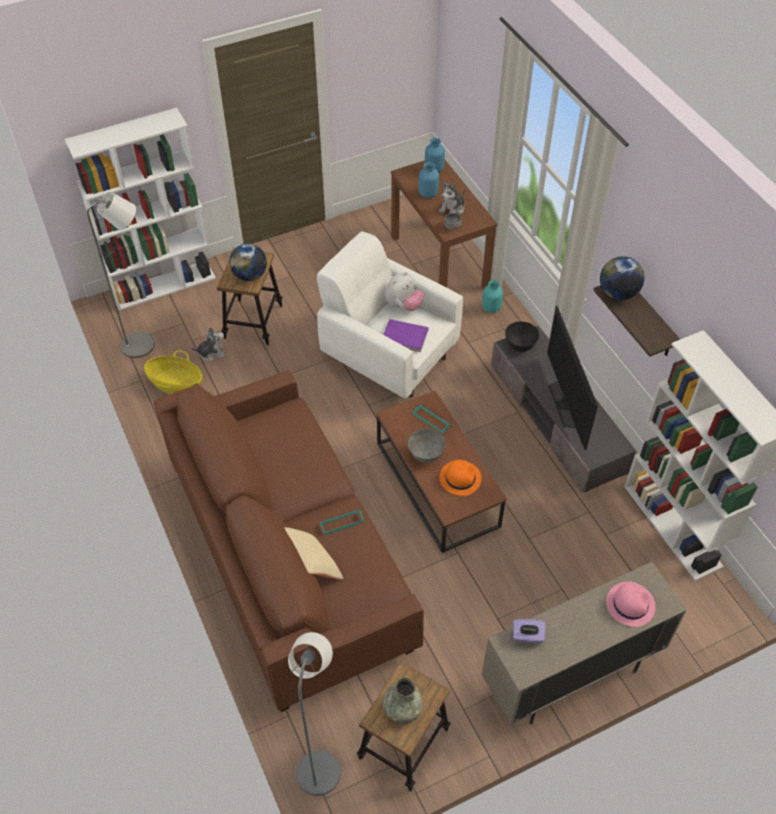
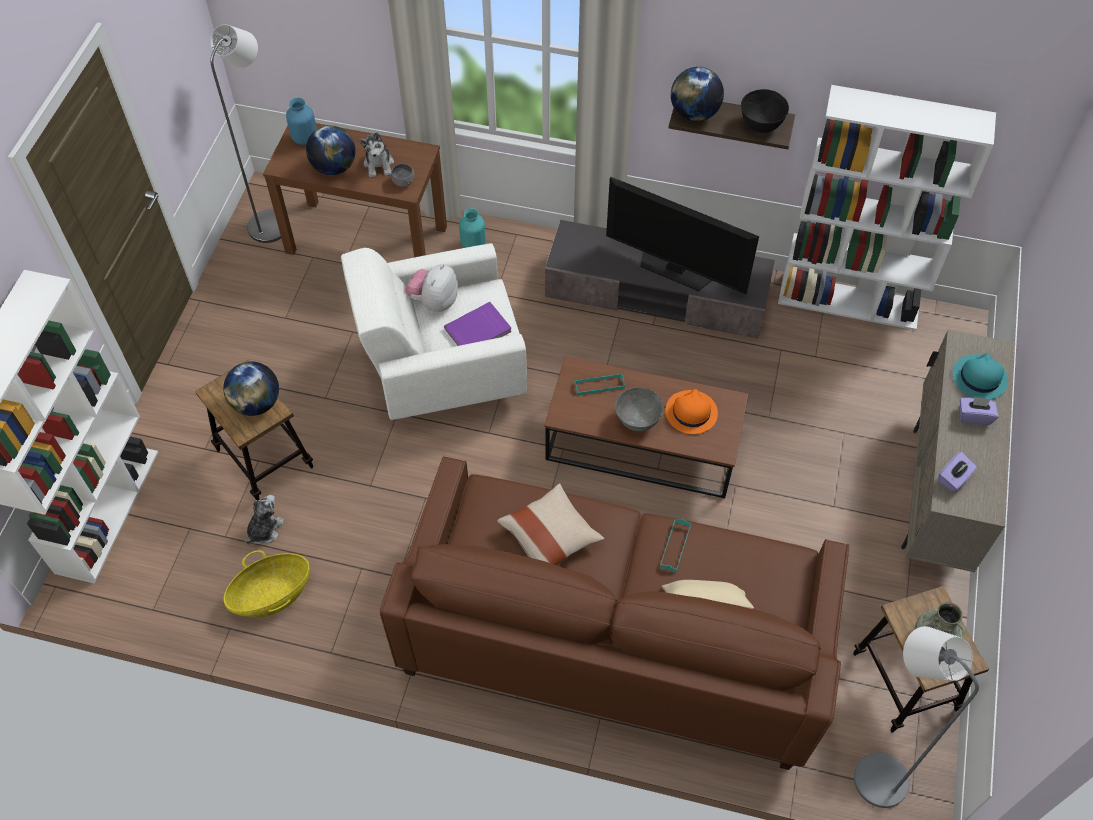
camera: 50 degrees left, 5 degrees up
(144, 344) = (178, 589): grey floor lamp -> grey floor lamp (273, 221)
(290, 458) = (550, 537): none -> beige pillow
(403, 305) = (434, 301): plush toy -> plush toy turned 150 degrees counterclockwise
(428, 193) = (334, 167): blue vase -> globe
(520, 346) = (571, 251): black bowl -> black bowl (761, 125)
(593, 619) = (974, 416): none -> purple tissue box
(630, 604) = (979, 377): pink hat -> turquoise hat

